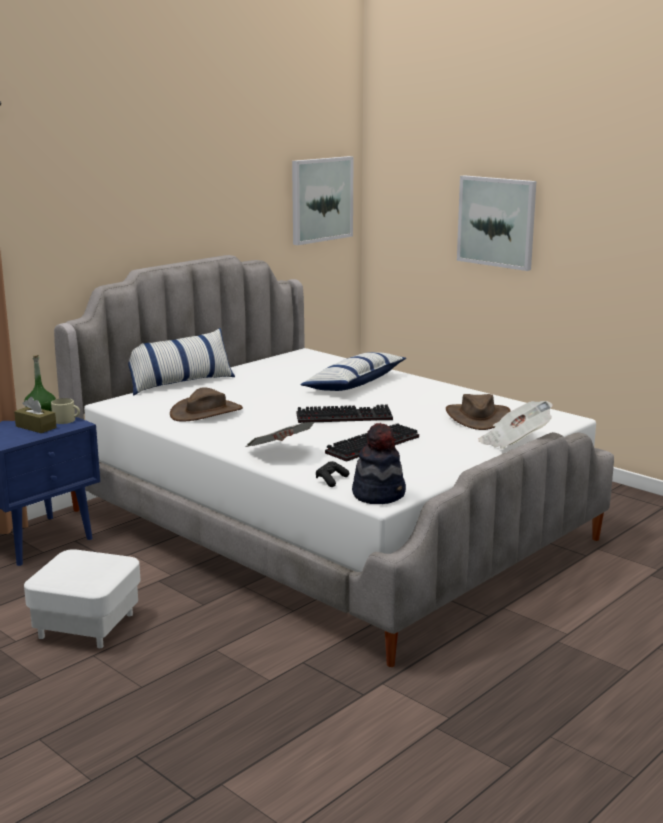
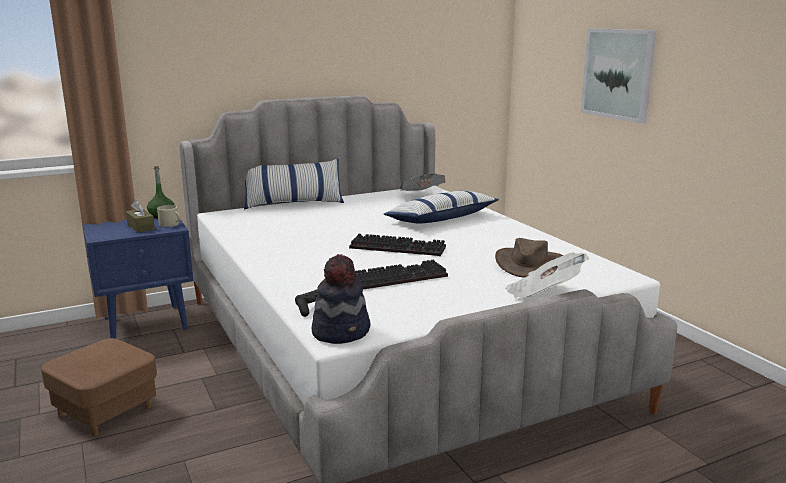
camera: 20 degrees right, 0 degrees up
(87, 625) = (106, 410): white ottoman -> brown ottoman
(206, 412) = (282, 230): brown hat -> none
(279, 452) = (299, 274): newspaper -> newspaper (421, 196)
(321, 199) = (466, 53): picture -> none

